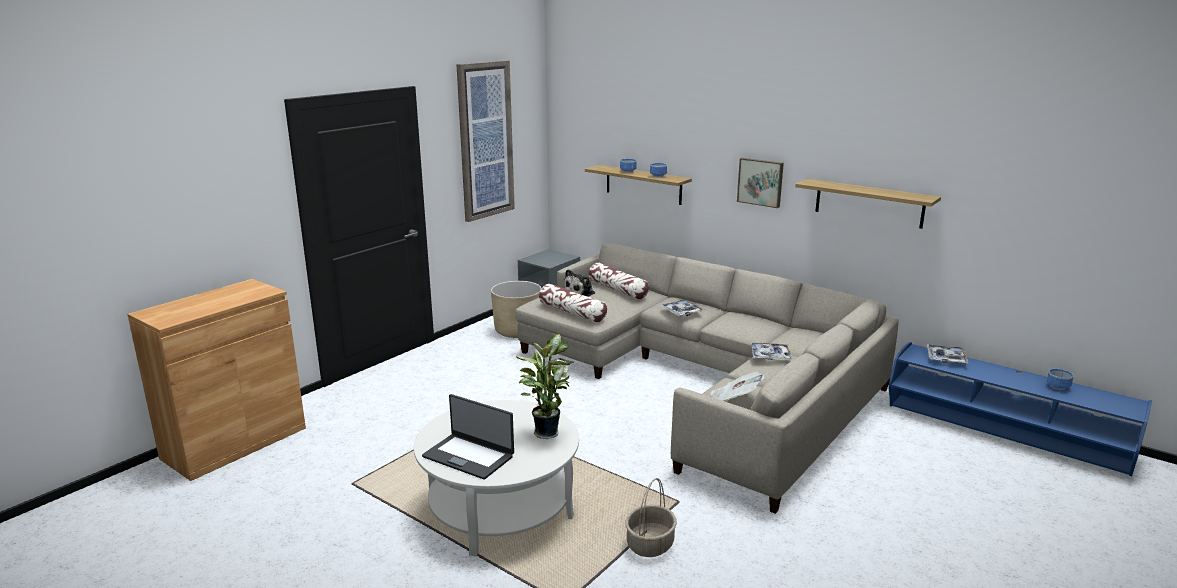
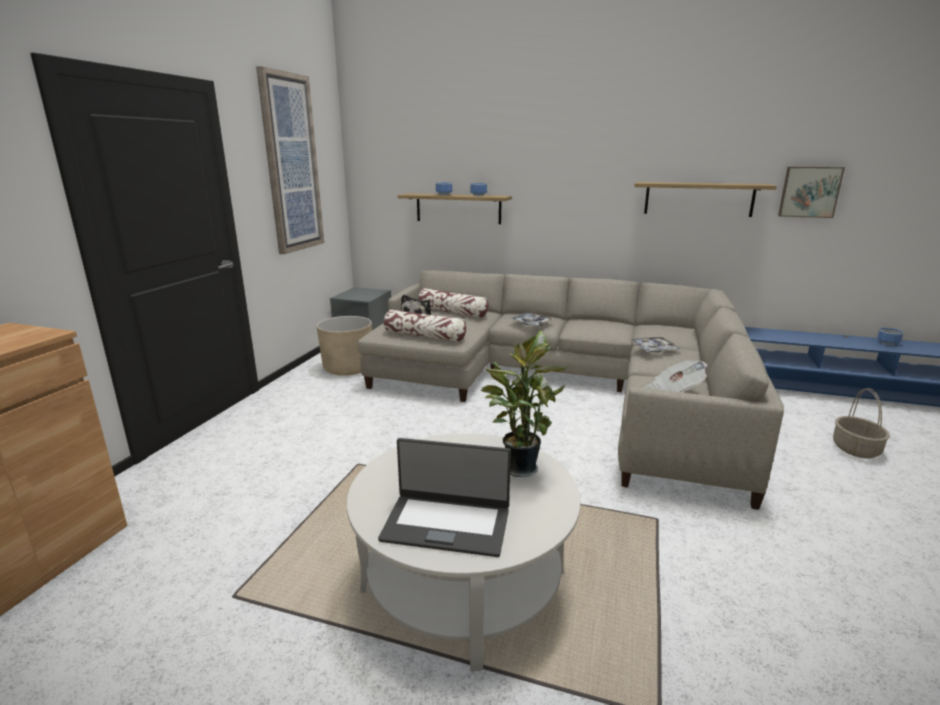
camera: 20 degrees left, 0 degrees up
(650, 545) = (678, 584): basket -> basket (856, 449)
(760, 182) = (586, 191): picture -> picture (809, 192)
(946, 358) = (781, 333): tray -> none

